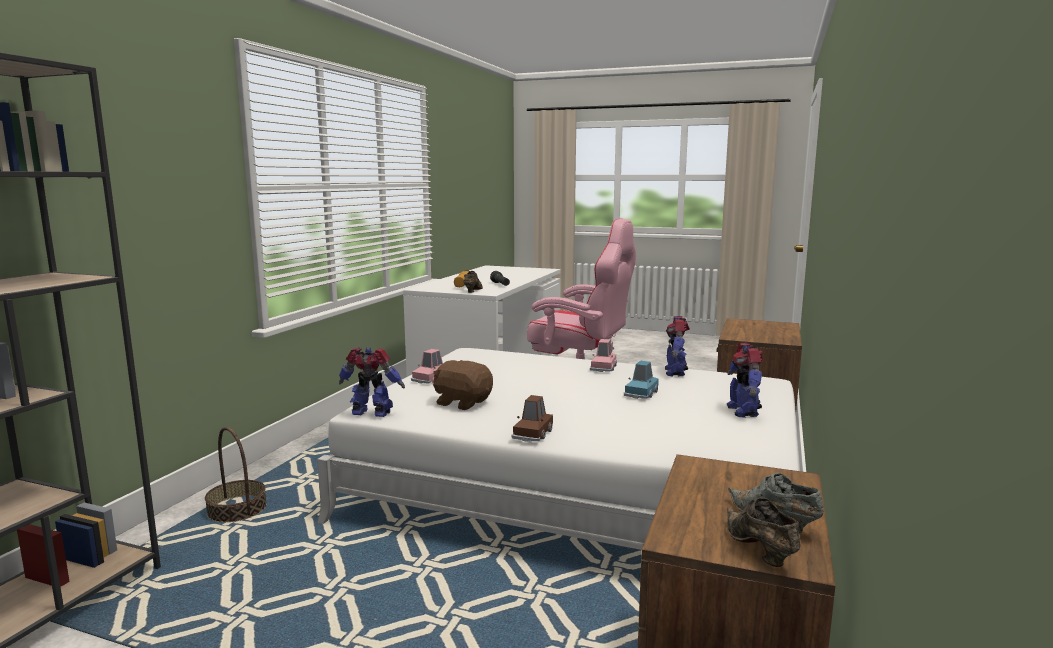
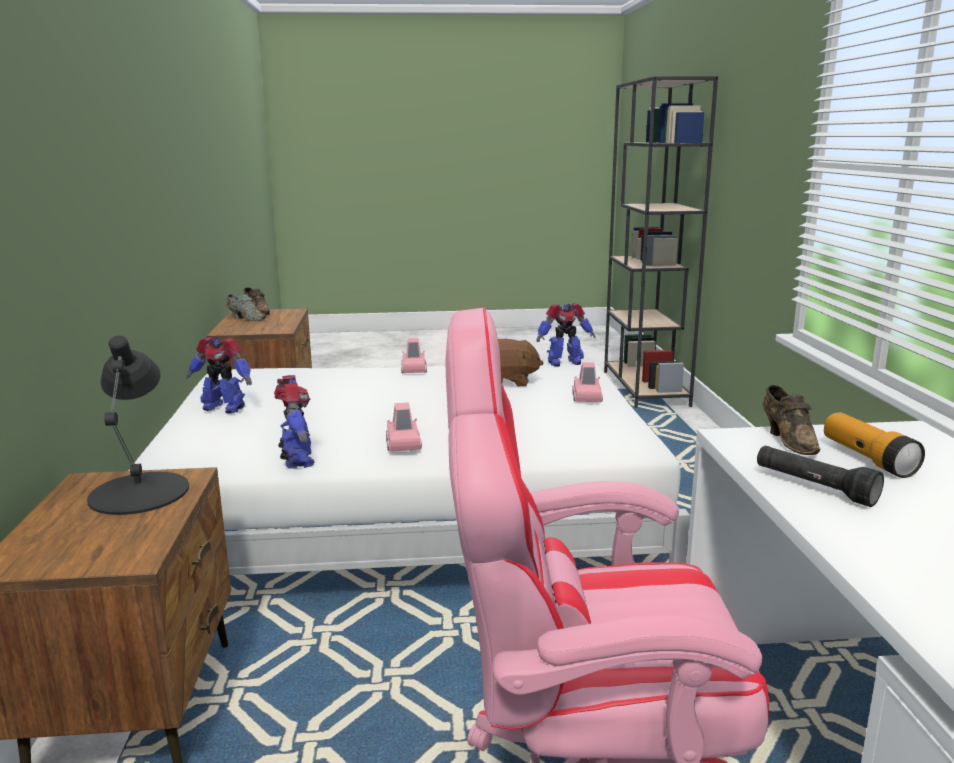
camera: 155 degrees right, 5 degrees up
(237, 510) = (672, 437): basket -> none
(533, 434) = (414, 369): brown toy car -> pink toy car
(641, 393) = (336, 413): blue toy car -> none
(743, 411) = (224, 408): toy robot -> toy robot turned 135 degrees clockwise
(752, 335) = (140, 492): none -> black table lamp

